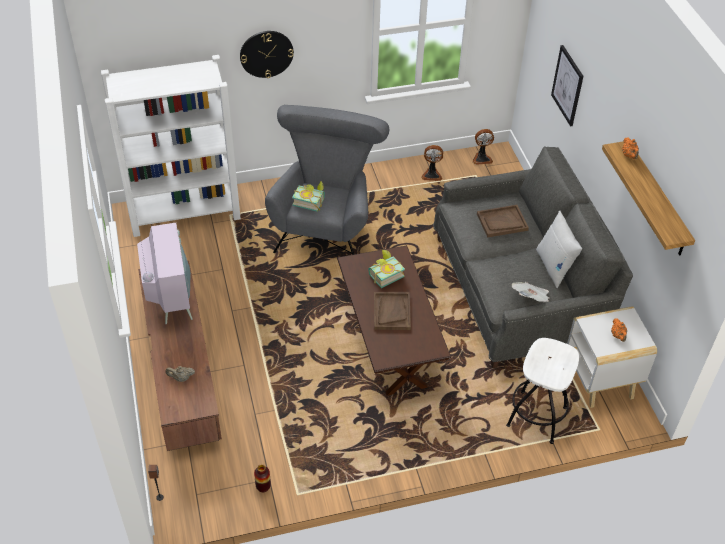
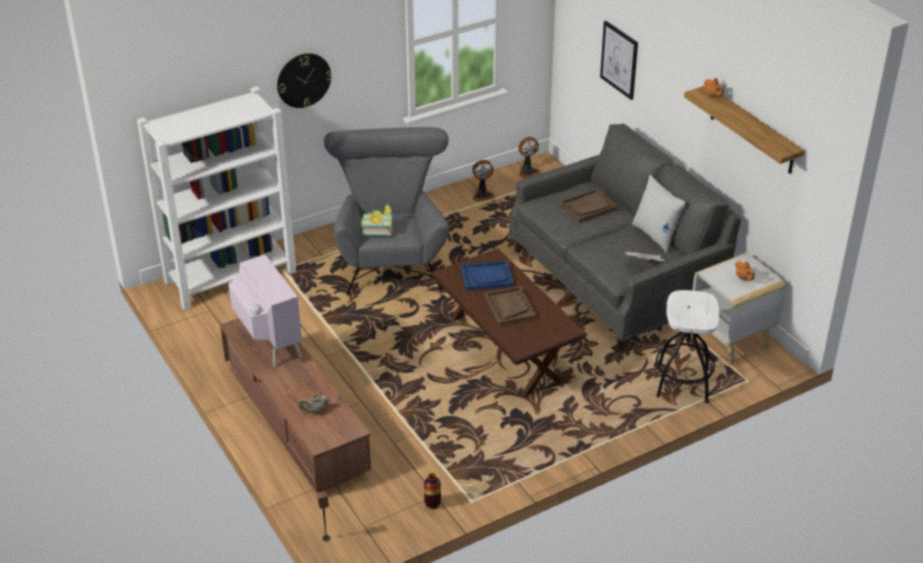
camera: 15 degrees left, 10 degrees down
(384, 274) = (487, 277): book -> blue tray

